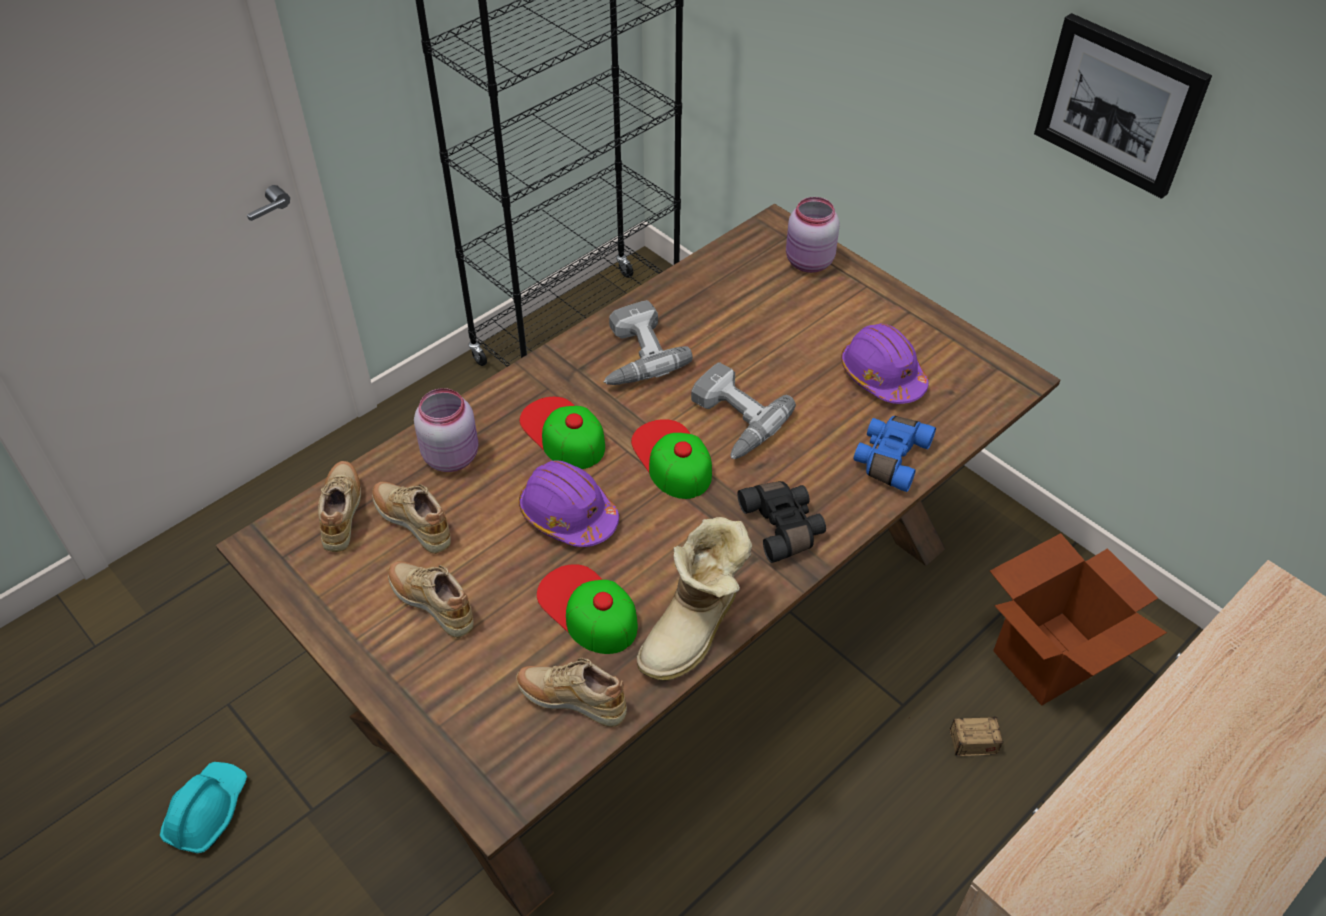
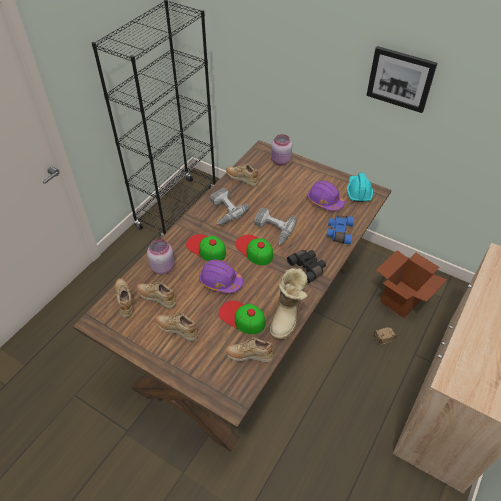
camera: 15 degrees left, 0 degrees up
(207, 811) = (80, 443): turquoise hard hat -> turquoise hard hat (358, 191)
(702, 288) = (242, 179): none -> beige shoe

